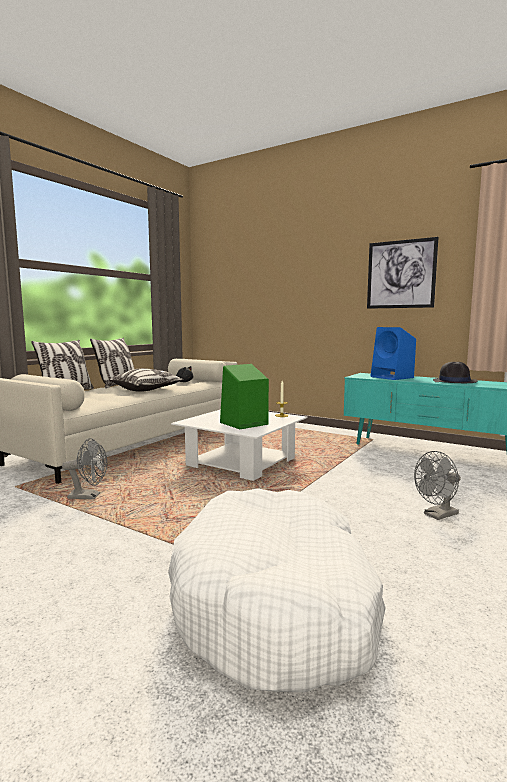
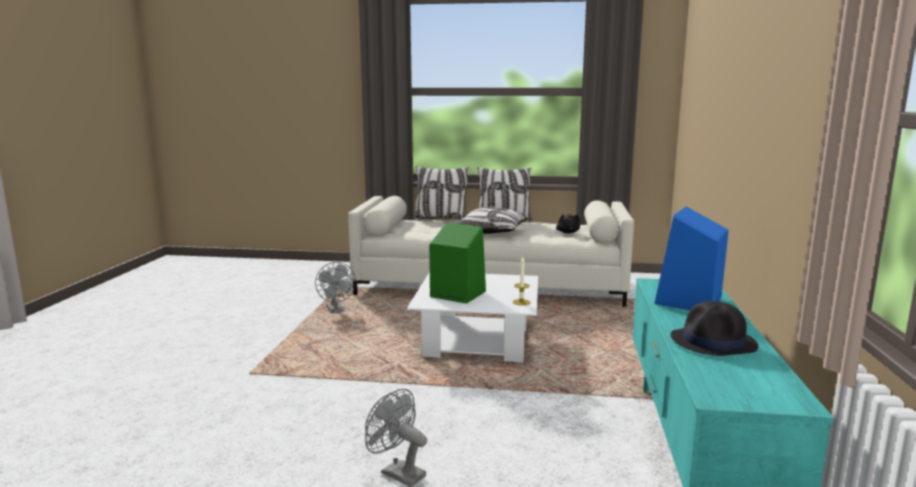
camera: 65 degrees right, 5 degrees up
(276, 603) = (187, 410): white dog bed -> none
(401, 274) = (794, 106): picture -> none

